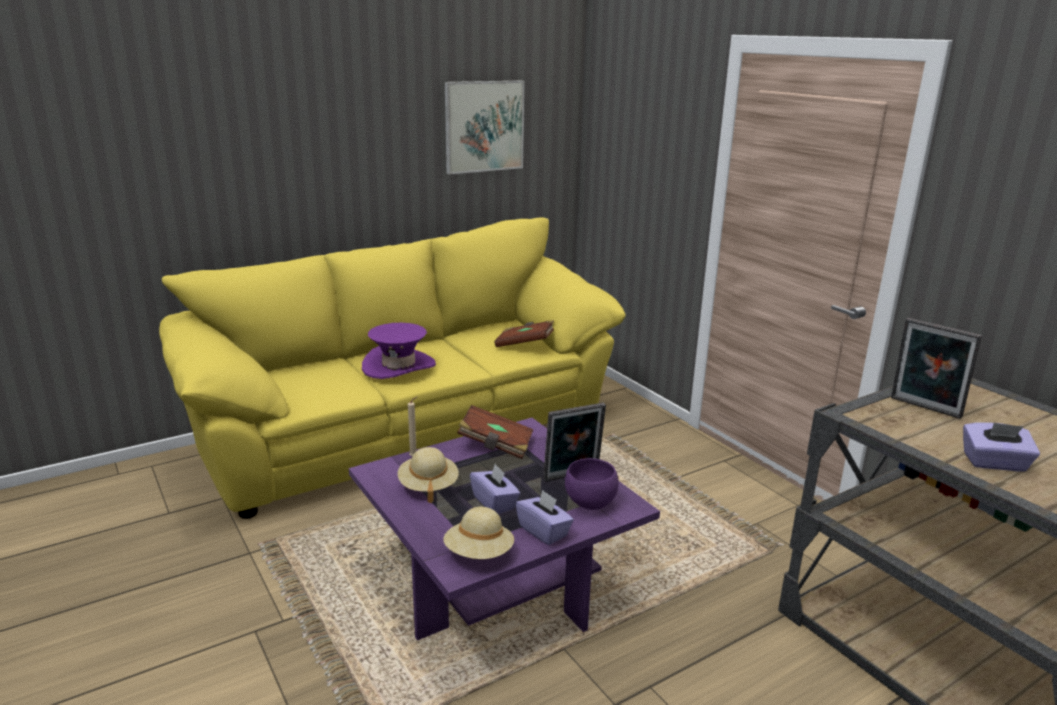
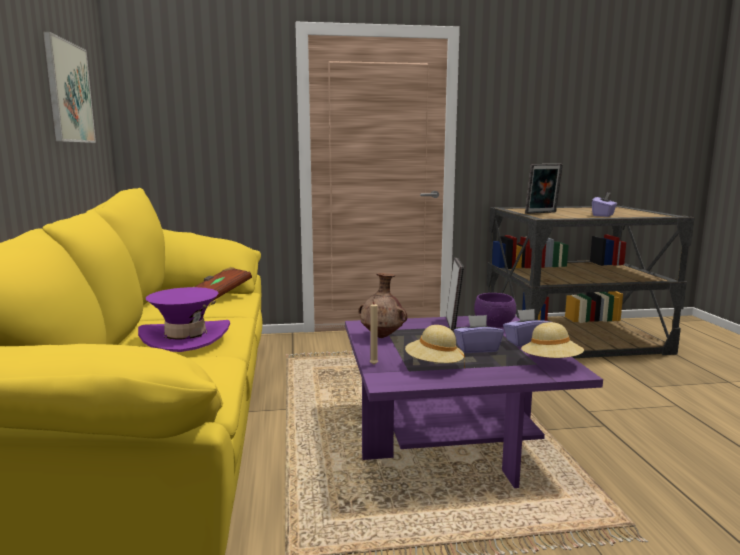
camera: 65 degrees left, 10 degrees down
(496, 445) = (382, 336): brown book -> brown vase

